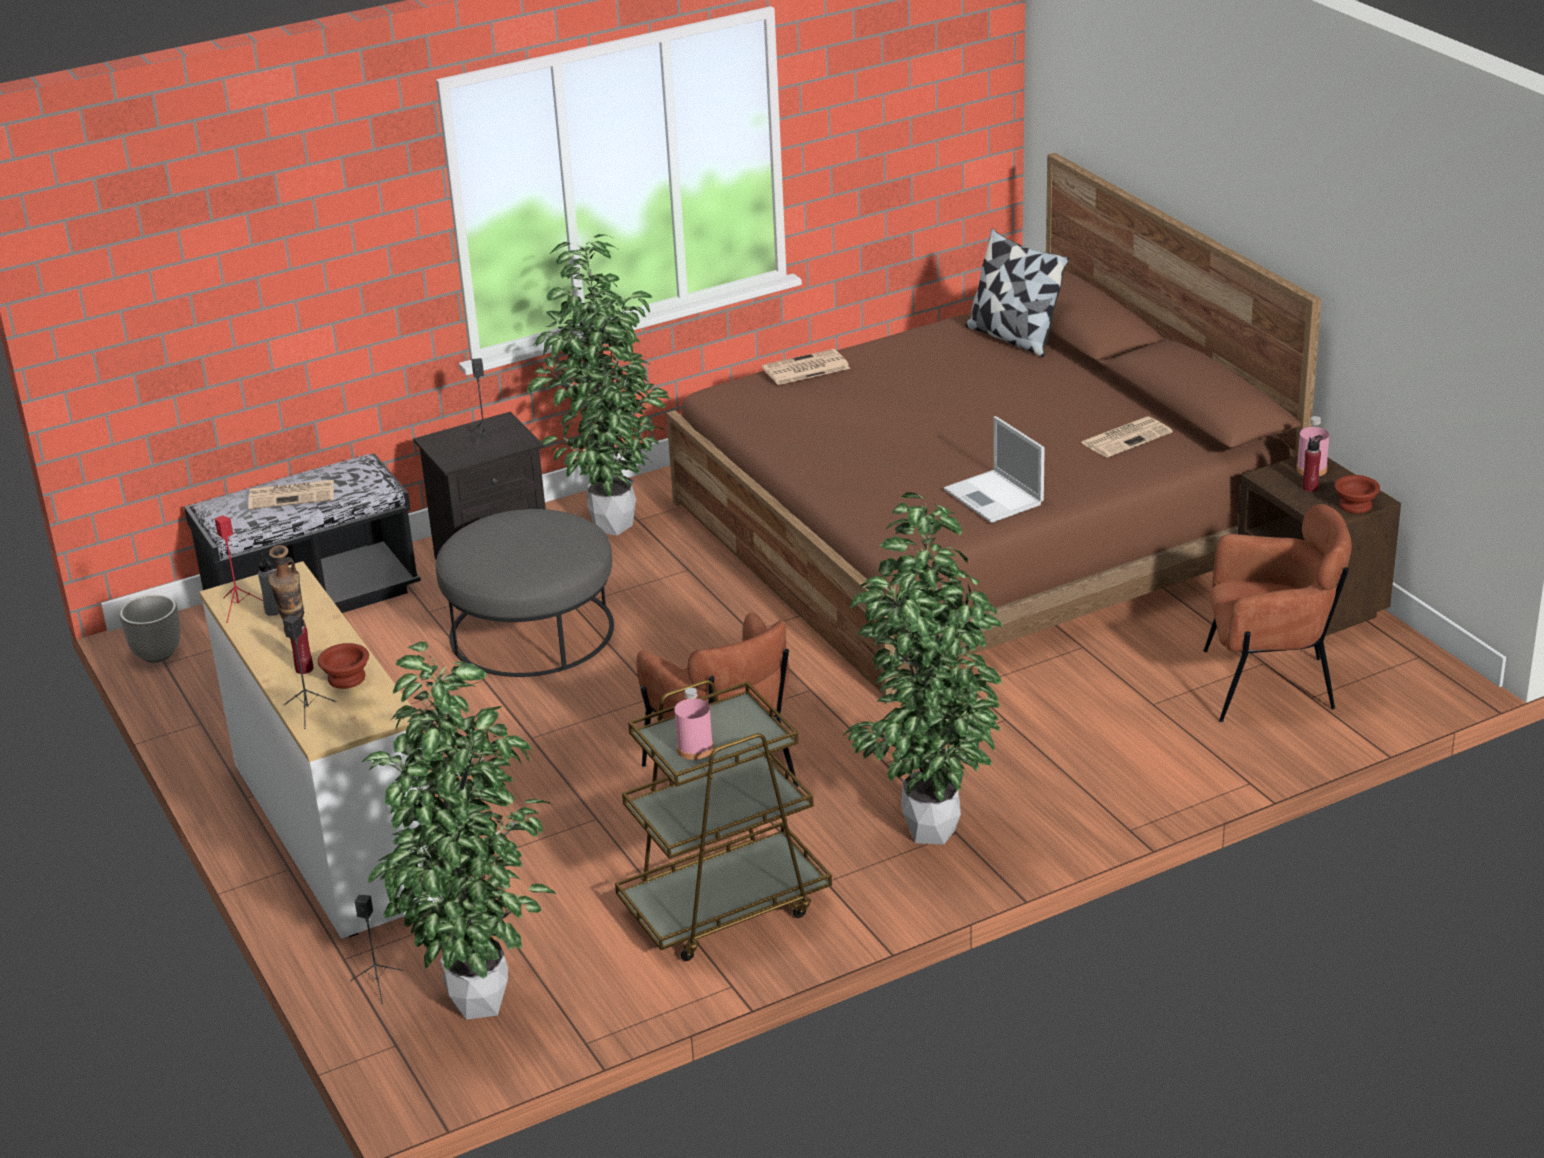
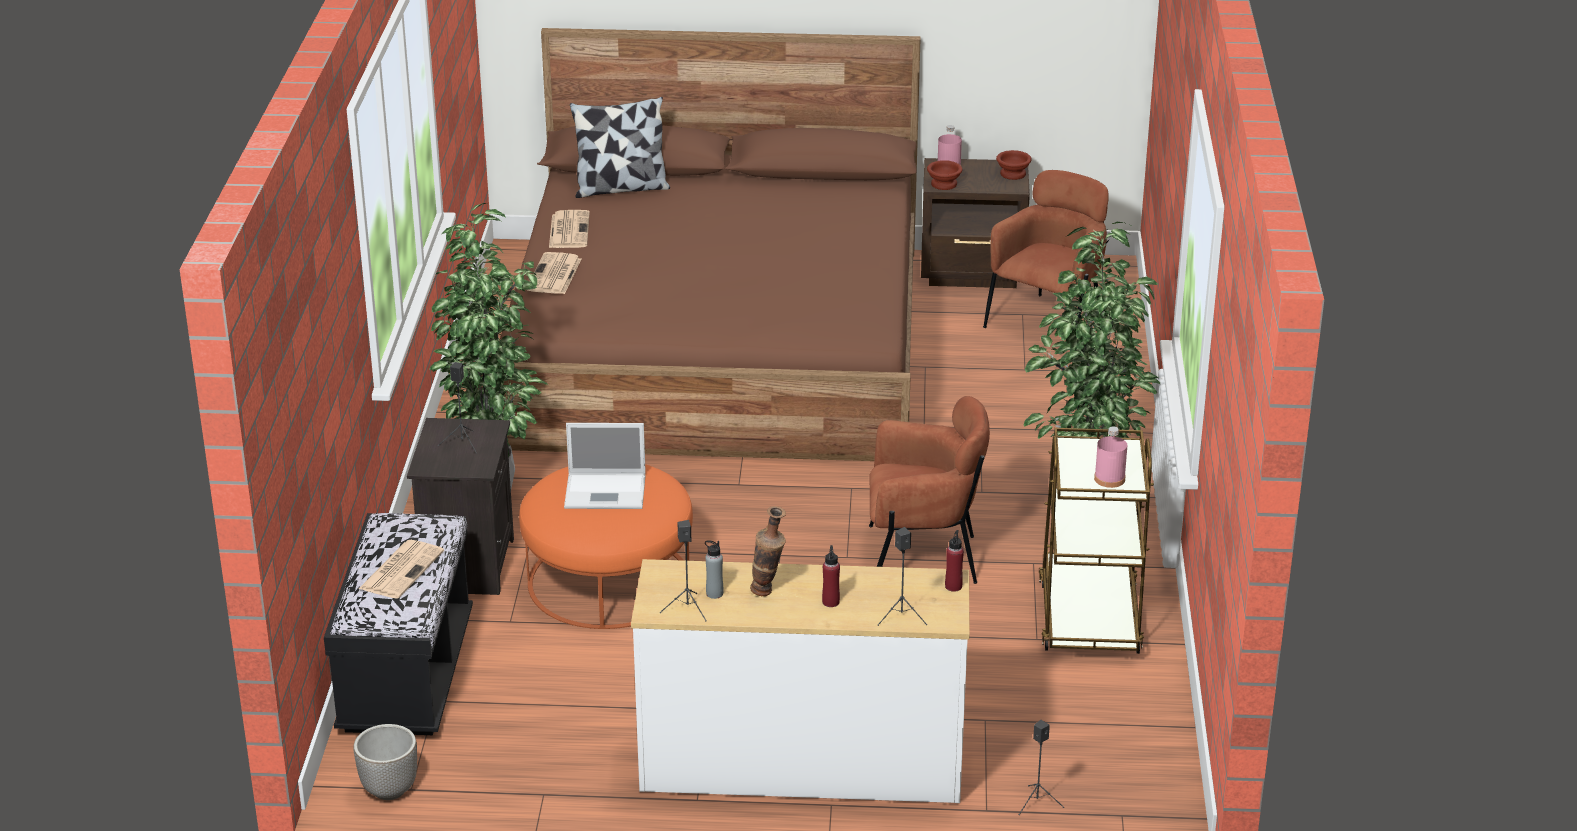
camera: 60 degrees left, 0 degrees up
(240, 607) = (687, 608): red speaker -> black speaker
(348, 678) = (870, 585): brown bowl -> brown bowl (944, 184)
(481, 999) = (1100, 758): potted plant -> none
(532, 630) = (609, 580): grey ottoman -> orange ottoman
(995, 498) = (852, 277): laptop -> laptop (607, 491)
(1126, 437) = (831, 205): newspaper -> newspaper (568, 230)
(1310, 488) = (972, 178): red bottle -> red bottle (953, 586)

